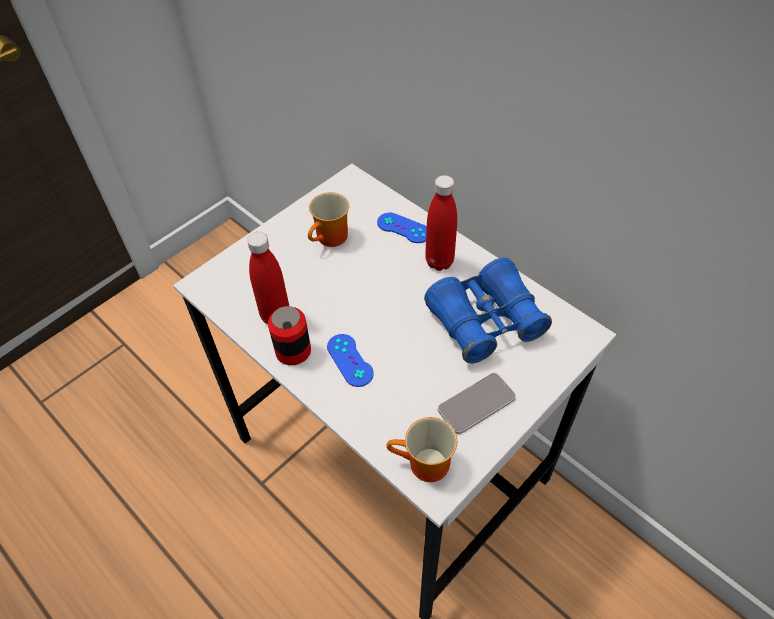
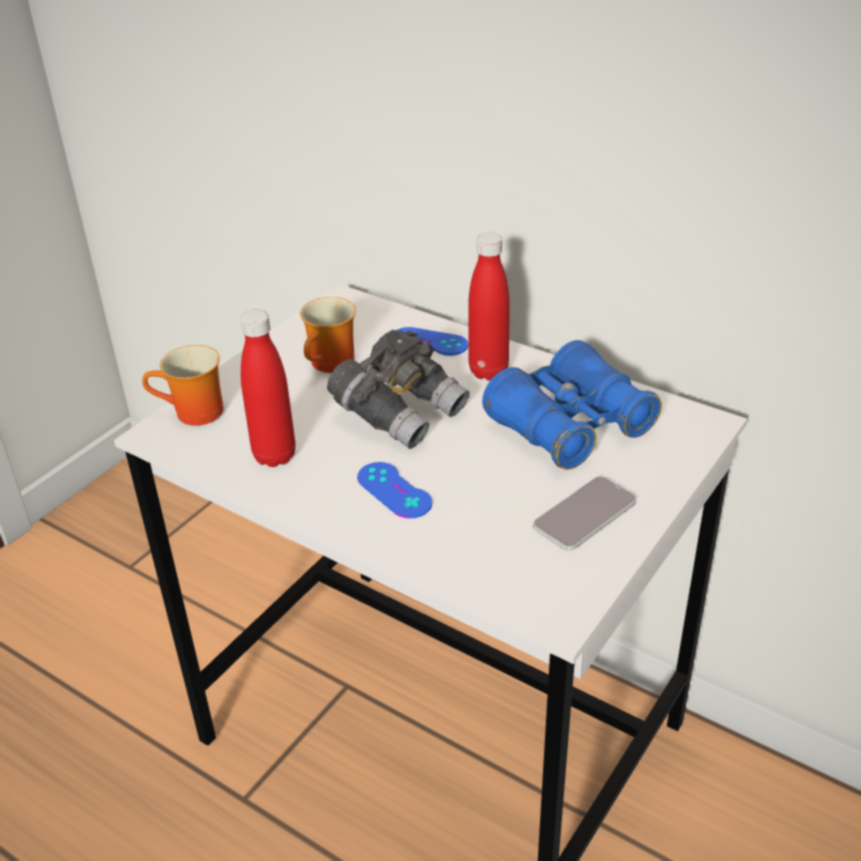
camera: 10 degrees left, 15 degrees down
(293, 351) = (310, 491): can -> none
(369, 290) = (400, 412): none -> grey binoculars
(424, 466) = (533, 593): mug -> mug (193, 414)

